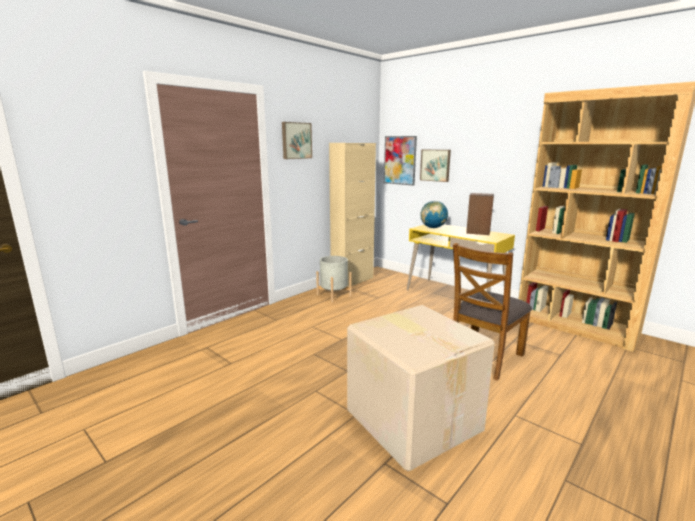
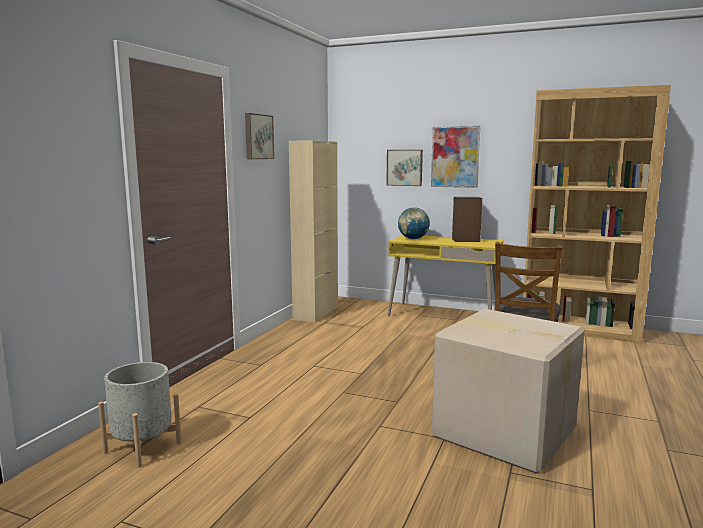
camera: 20 degrees left, 5 degrees down
(334, 295) = (308, 331): grey planter -> grey planter (143, 447)
(400, 160) = (358, 163): picture -> picture (455, 156)

